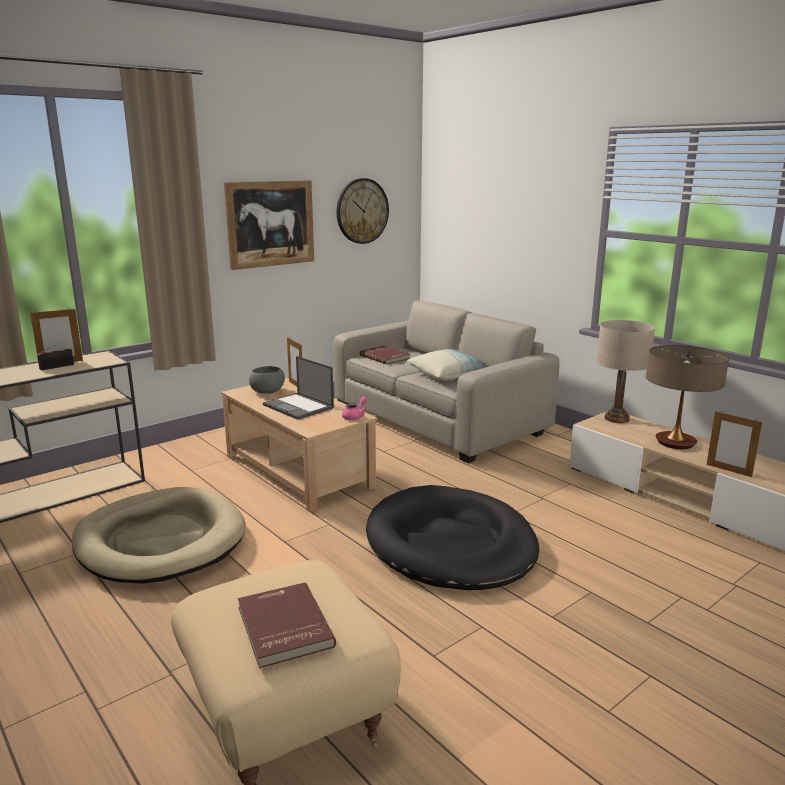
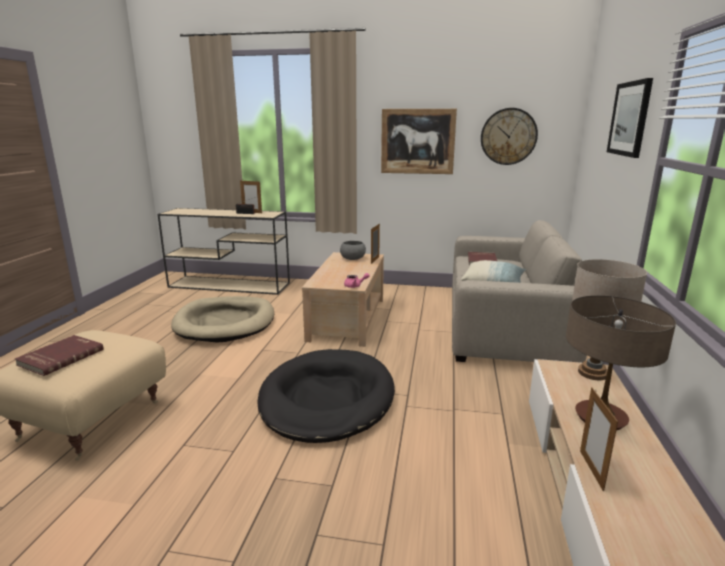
camera: 50 degrees right, 0 degrees up
(299, 407) = (344, 271): laptop -> none
(533, 194) = (629, 119): none -> picture

